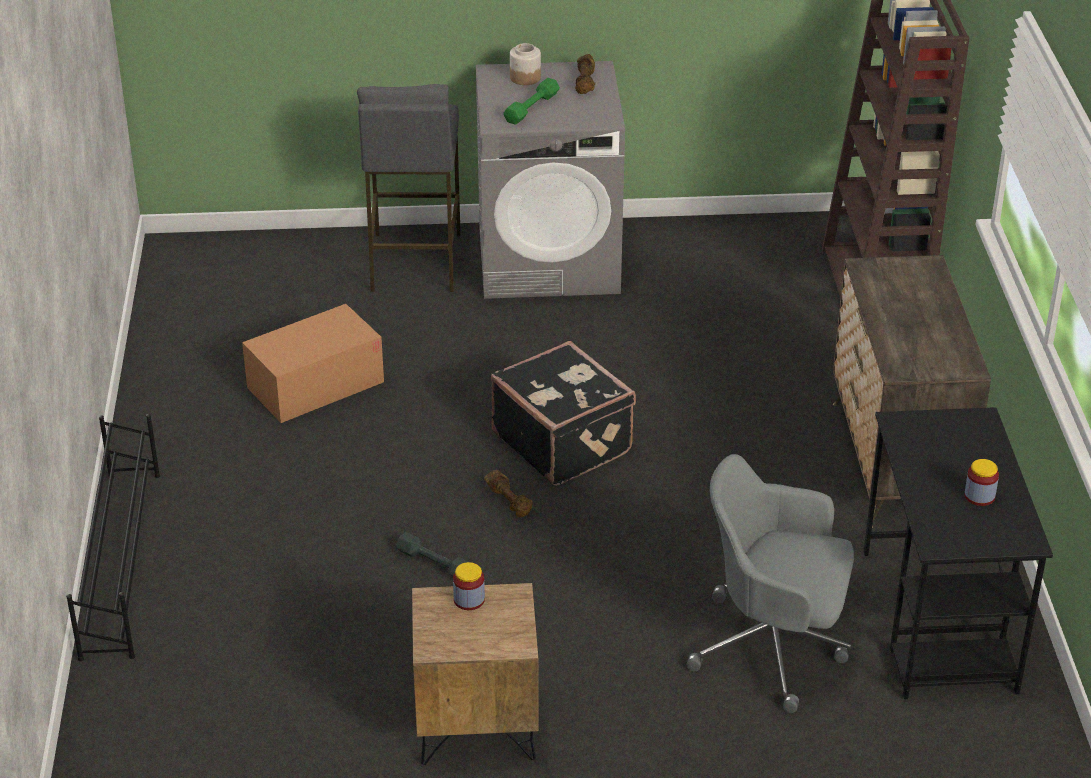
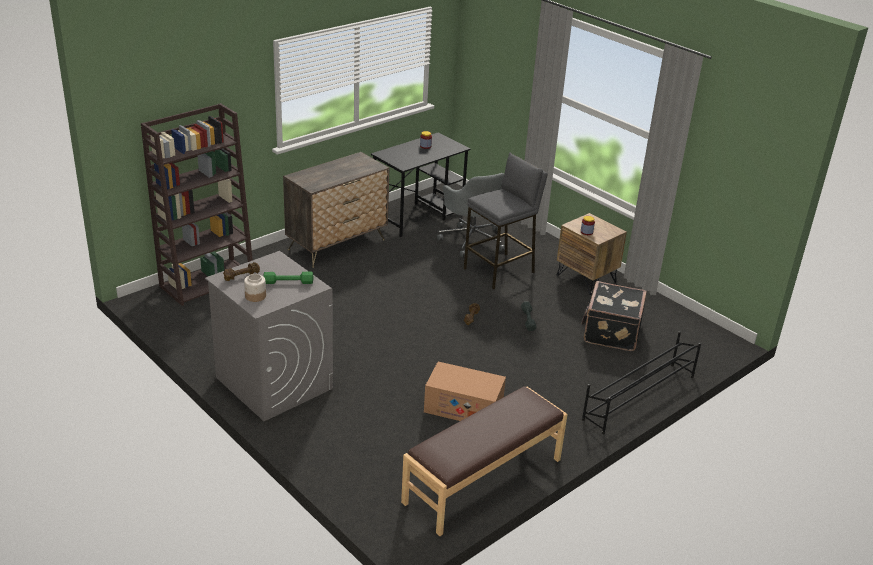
camera: 130 degrees left, 5 degrees down
(175, 334) = (484, 481): none -> brown bench
(414, 263) = (323, 428): grey stool -> grey stool (500, 271)
(563, 442) = (417, 320): black suitcase -> black suitcase (610, 332)

